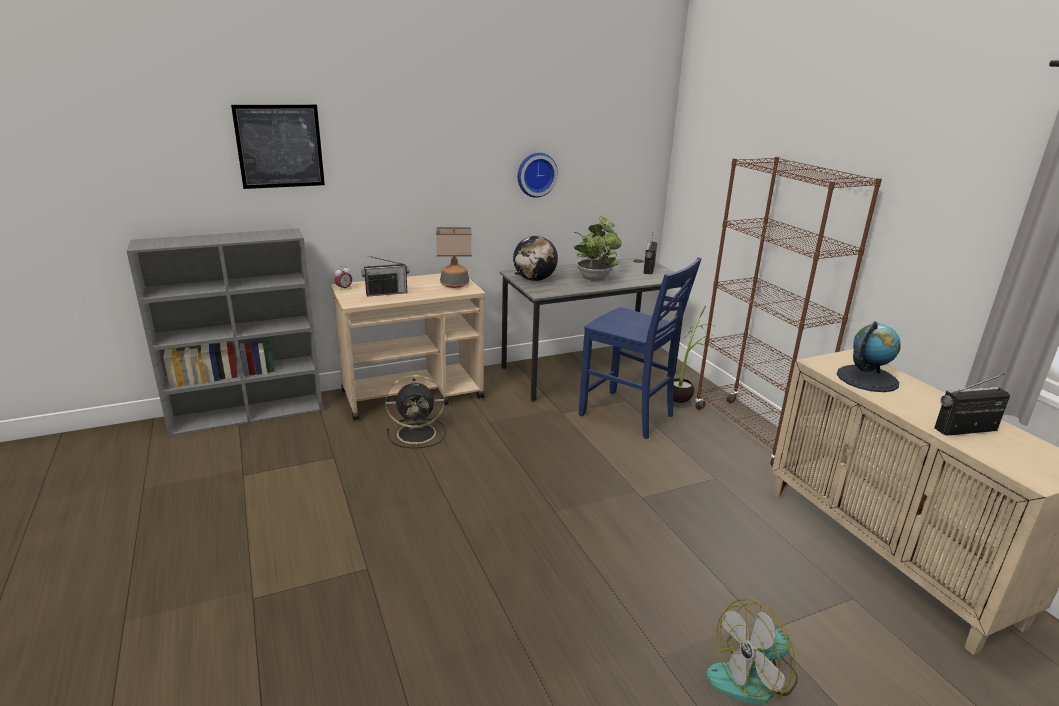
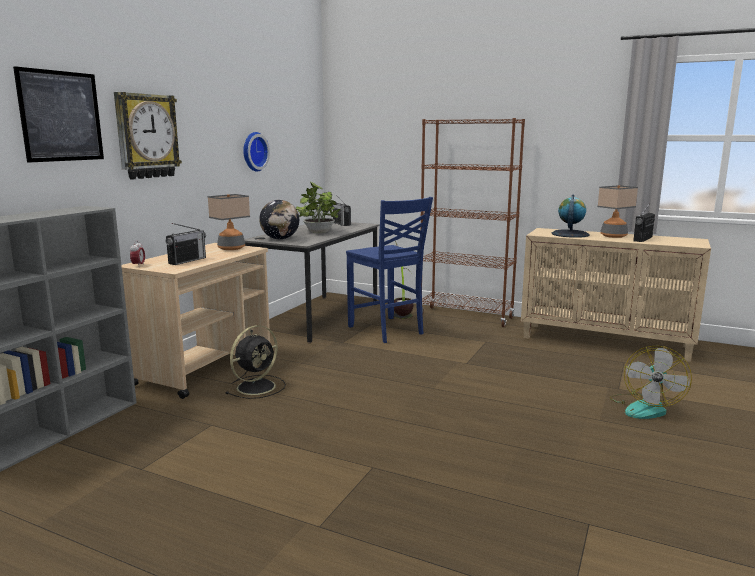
camera: 40 degrees left, 10 degrees down
(379, 161) = (146, 136): none -> wall clock
(628, 415) = (387, 330): blue chair -> blue chair turned 60 degrees clockwise
(931, 405) = (613, 236): none -> table lamp

